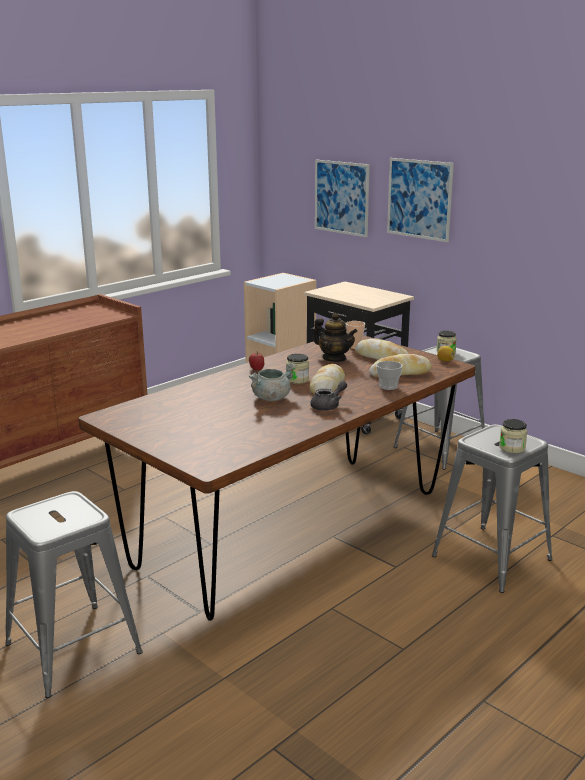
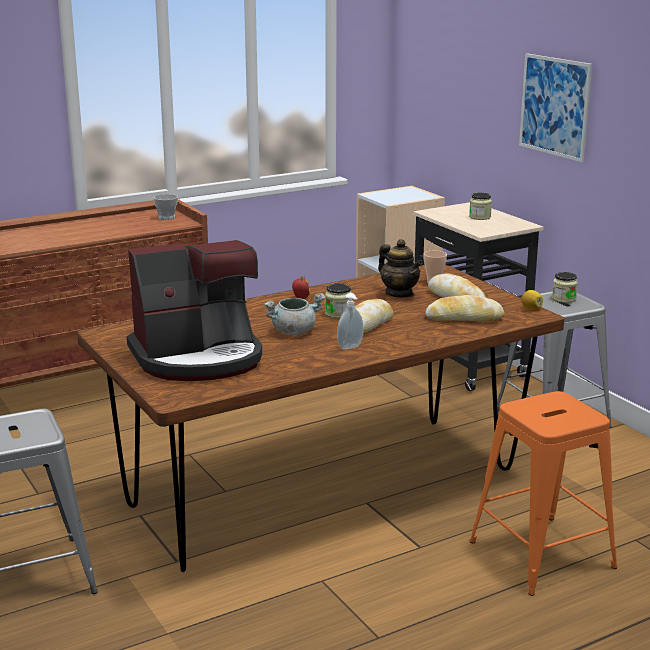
camera: 15 degrees right, 0 degrees up
(206, 429) = (198, 358): none -> coffee machine
(328, 406) = (351, 347): grey teapot -> soap dispenser
(341, 197) = (474, 99): picture -> none
(388, 387) = (437, 332): cup -> cup (166, 217)
(491, 558) = (541, 554): grey stool -> orange stool
(512, 448) = (558, 421): jar -> jar (480, 217)

